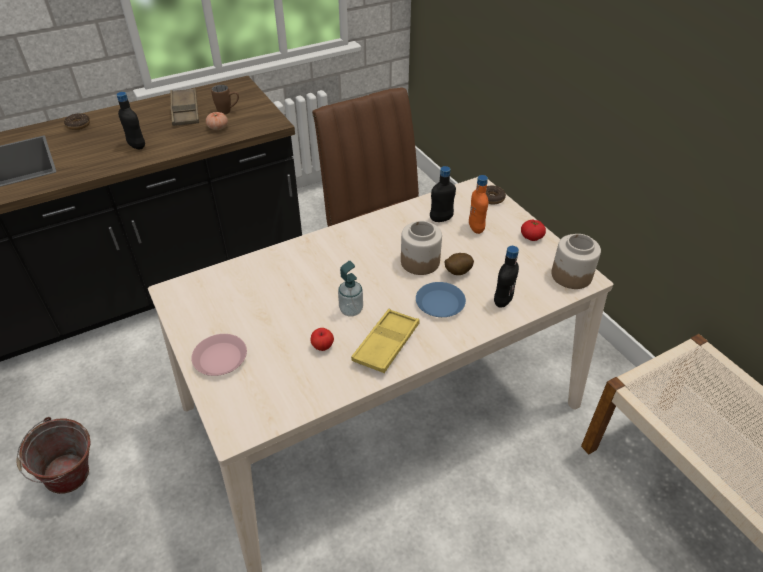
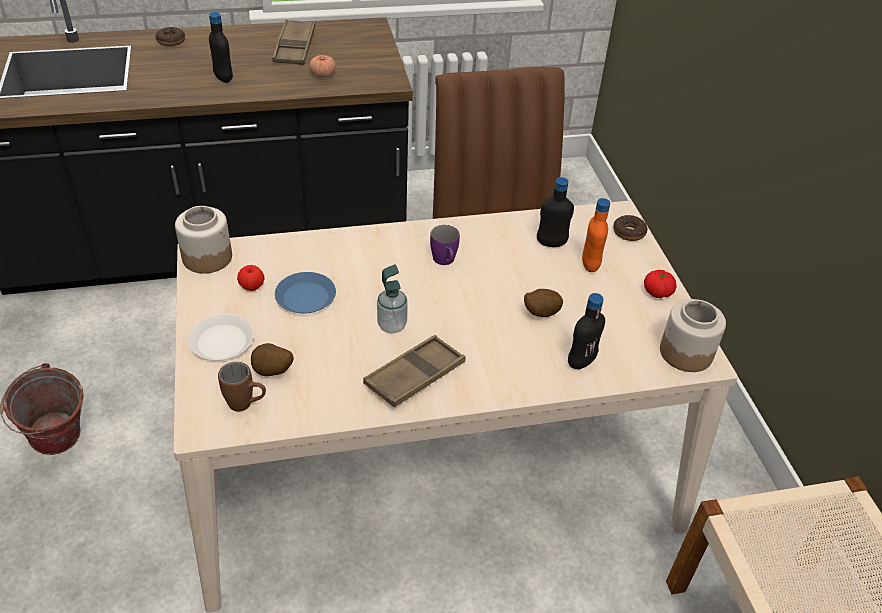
camera: 15 degrees right, 0 degrees up
(220, 358) = (221, 342): pink plate -> white plate
(228, 111) = (343, 57): brown mug -> brown mug (246, 405)
(273, 372) = (272, 372): none -> potato
(322, 346) = (340, 358): apple -> apple (252, 287)
(369, 251) = (445, 261): none -> purple mug
(386, 344) = (415, 376): yellow tray -> brown tray
(419, 262) = (500, 289): jar -> jar (207, 257)
(440, 303) = (501, 345): blue plate -> blue plate (305, 298)

